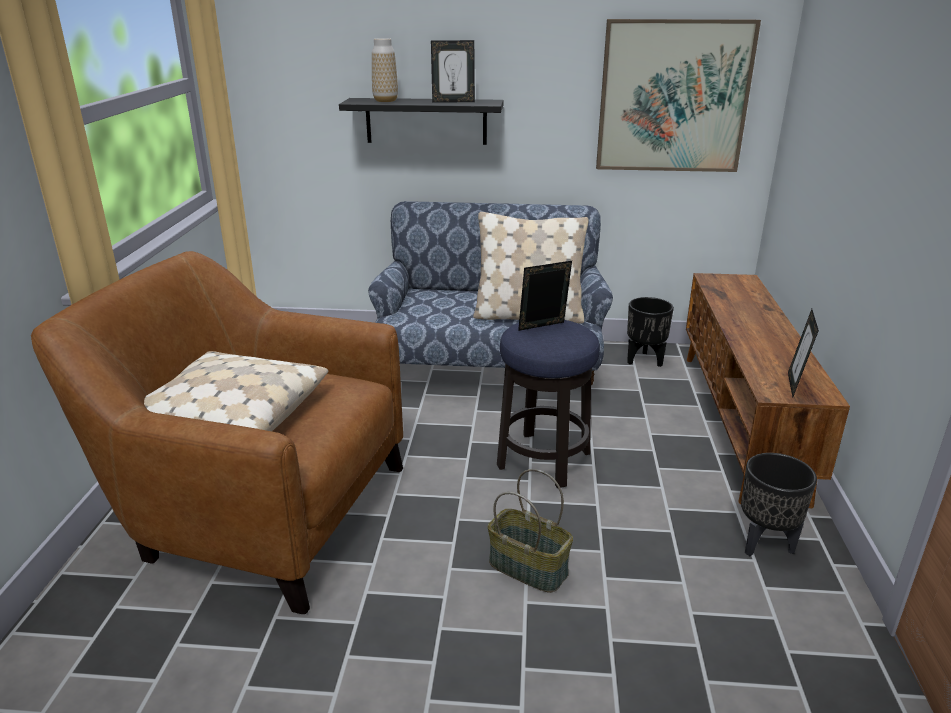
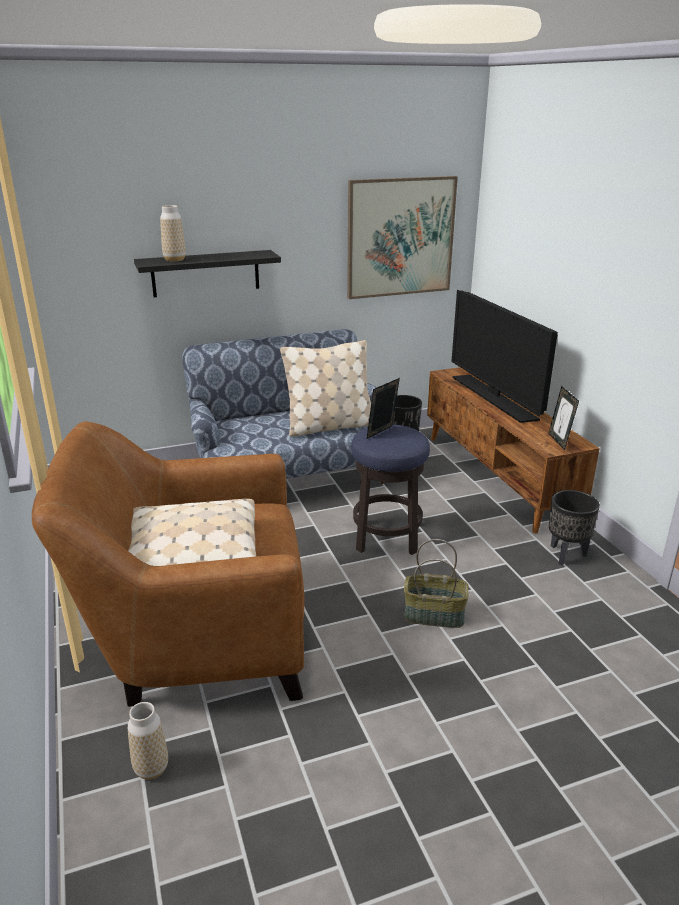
camera: 25 degrees left, 0 degrees up
(107, 633) = (151, 768): none -> vase
(453, 101) = (234, 255): picture frame -> none
(750, 316) = (494, 398): none -> television

